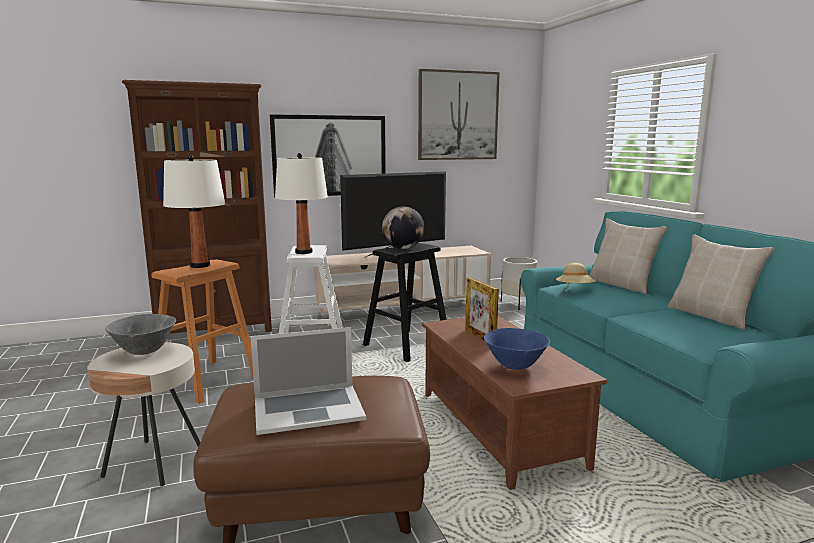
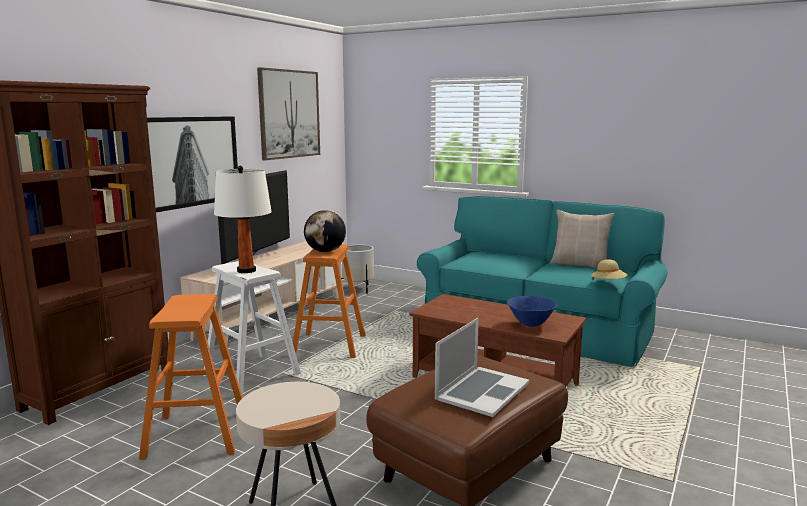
camera: 40 degrees left, 0 degrees up
(145, 352) = (275, 398): grey bowl -> none
(200, 265) = (183, 304): white table lamp -> none
(406, 345) = (329, 345): black stool -> orange stool
(480, 337) = (470, 312): picture frame -> none
(575, 289) = (476, 262): beige hat -> beige hat (608, 283)
(622, 285) = (496, 254): beige pillow -> none

